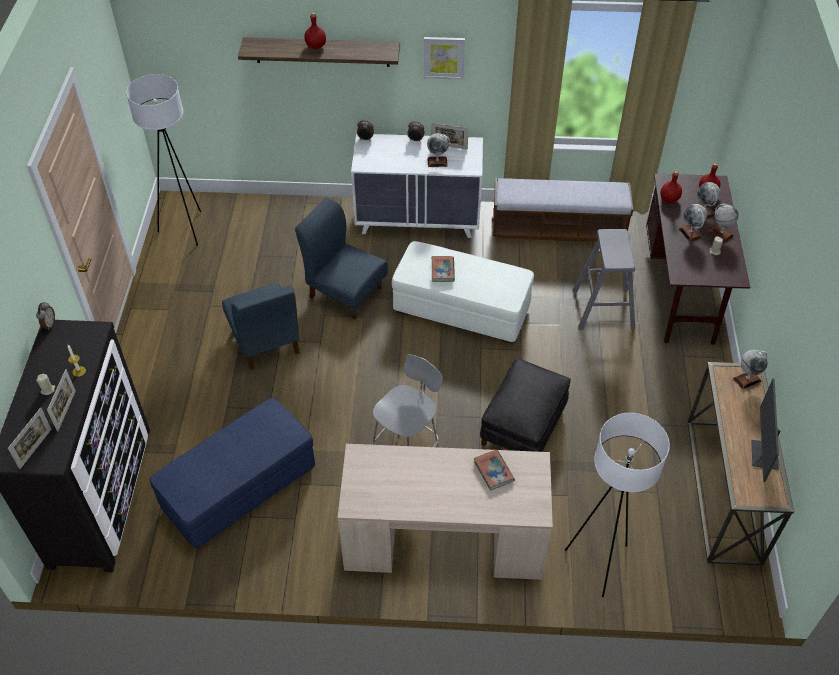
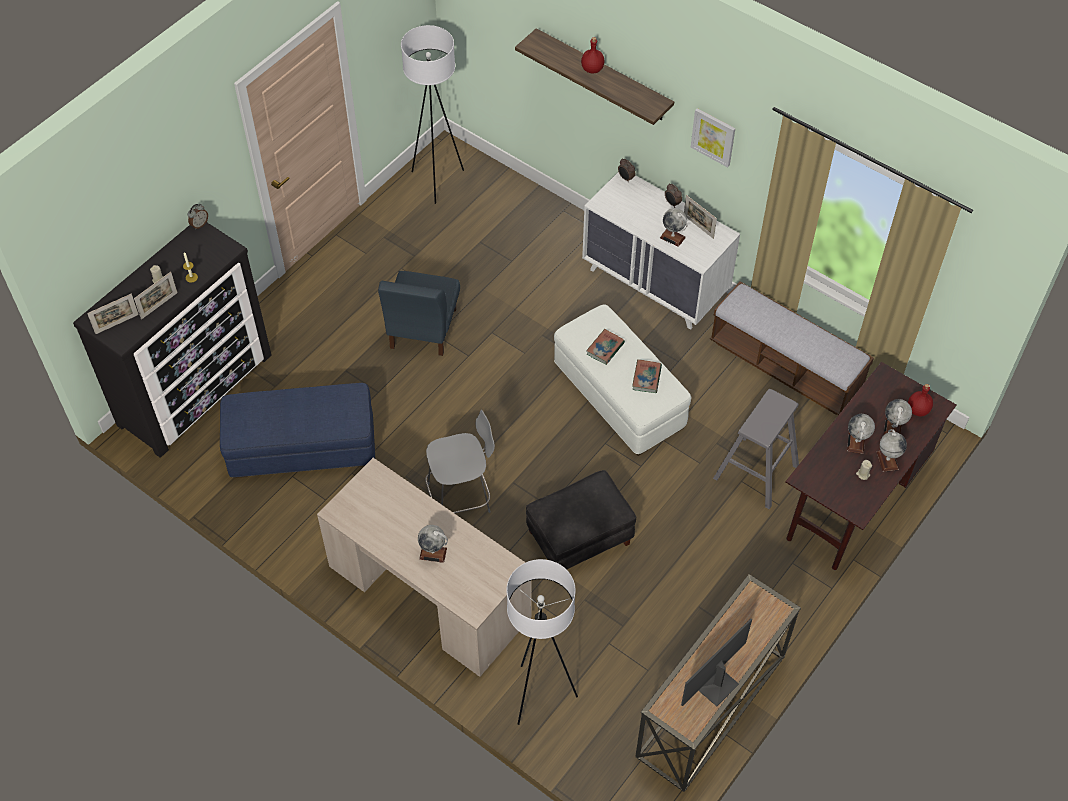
camera: 35 degrees right, 5 degrees up
(345, 292) = (528, 319): blue chair -> none
(493, 471) = (470, 553): book -> book (646, 378)
(669, 199) = (869, 397): red bottle -> none
(747, 379) = (769, 612): globe -> globe (433, 553)

